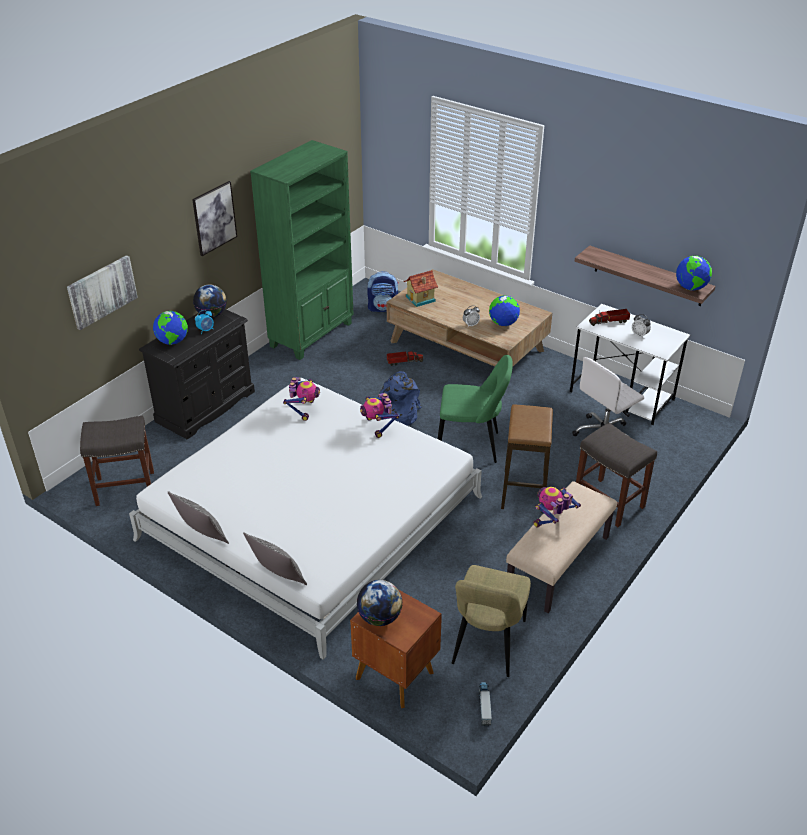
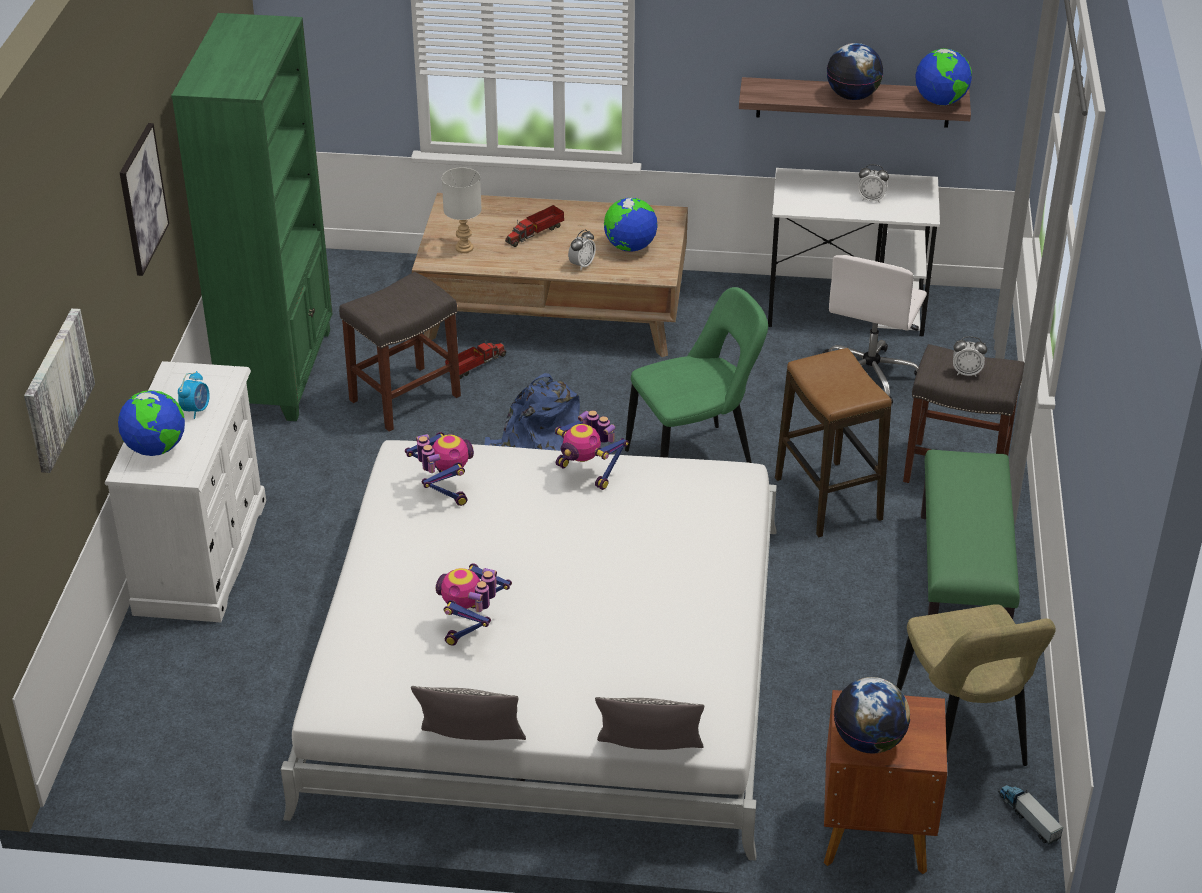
camera: 30 degrees left, 0 degrees up
(126, 487) = (188, 742): grey stool -> grey stool (405, 397)
(206, 406) = (202, 556): black dresser -> white dresser
(212, 315) = (179, 380): globe -> globe (853, 96)
(383, 308) = (362, 288): backpack -> none
(421, 299) = (465, 248): toy house -> grey table lamp
(552, 521) = (955, 516): toy robot -> toy robot (472, 626)
(559, 564) = (962, 584): beige bench -> green bench
(609, 321) = (813, 192): toy truck -> toy truck (536, 233)
(615, 445) = (966, 372): none -> alarm clock

